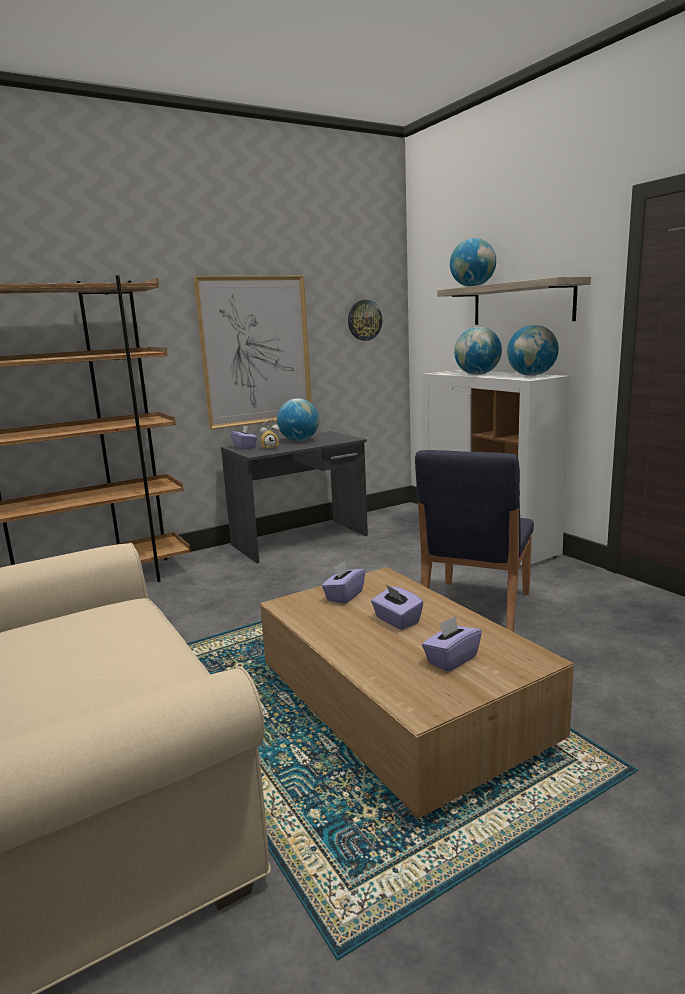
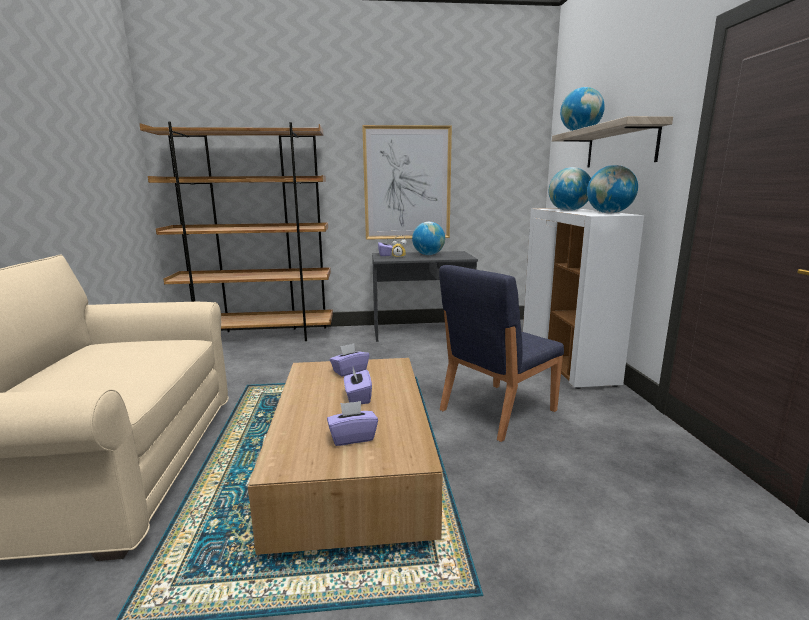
camera: 25 degrees right, 0 degrees up
(364, 320) = (505, 163): wall clock -> none

